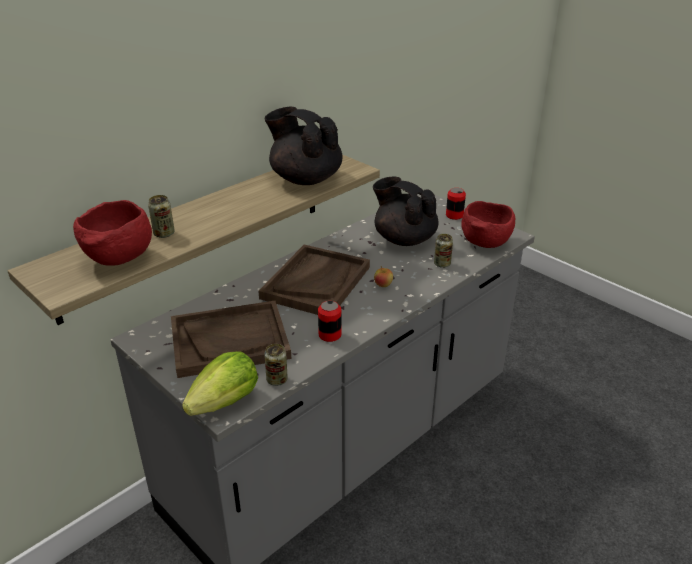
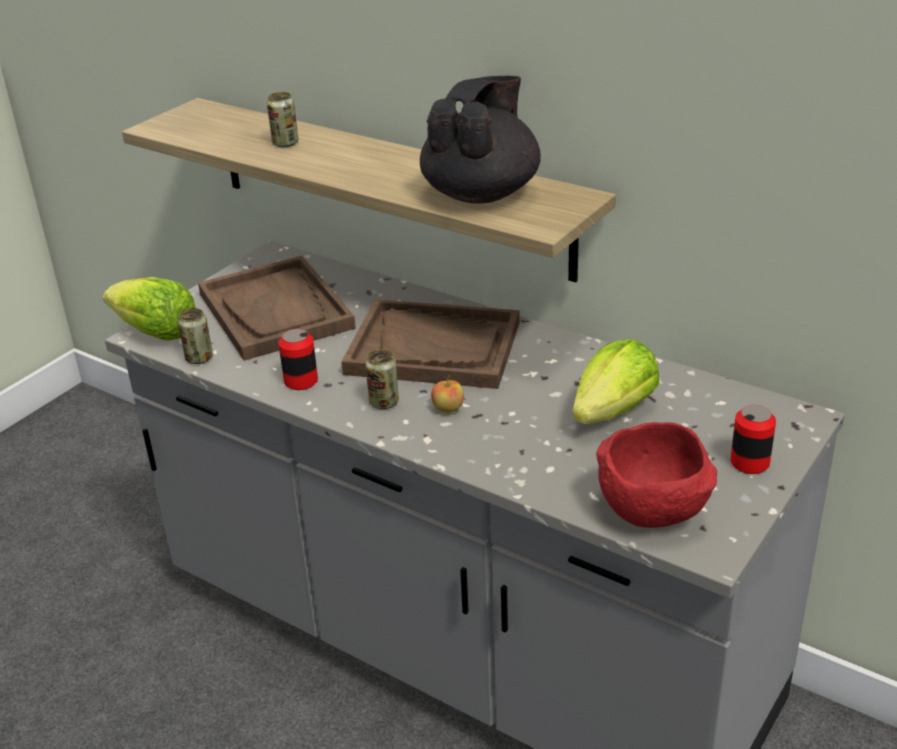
camera: 80 degrees right, 0 degrees up
(119, 260) = (220, 136): red bowl -> none
(404, 239) = (614, 412): black teapot -> lettuce
(442, 264) = (543, 464): can -> can (384, 402)

